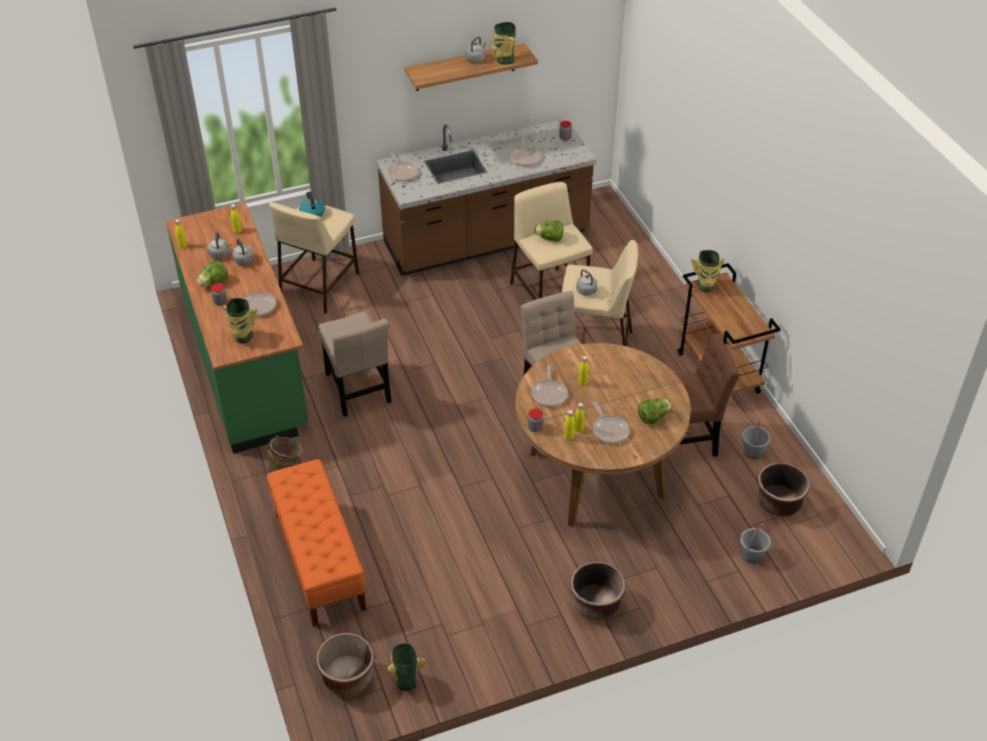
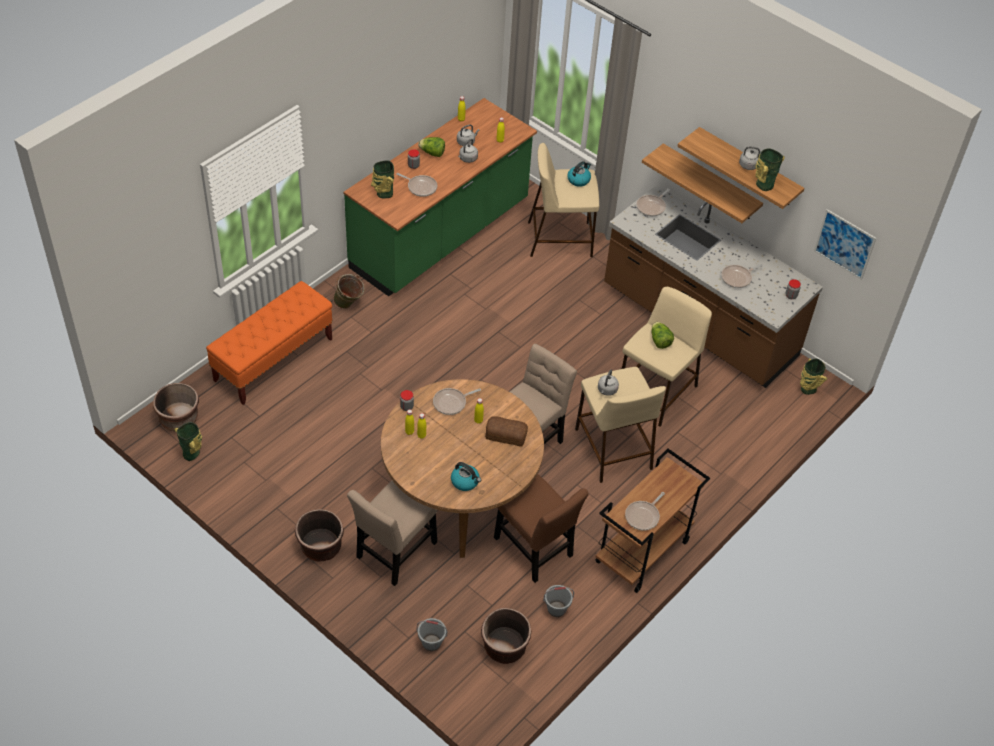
camera: 60 degrees right, 5 degrees up
(358, 391) = (457, 312): beige chair -> beige chair (394, 553)
(430, 113) = (710, 183): none -> shelf
(574, 64) = (844, 244): none -> picture
(609, 430) = (433, 456): frying pan -> frying pan (643, 516)
(610, 370) = (505, 434): none -> bread
(653, 417) = (465, 481): lettuce -> kettle
(705, 287) = (671, 473): vase -> vase (807, 389)

